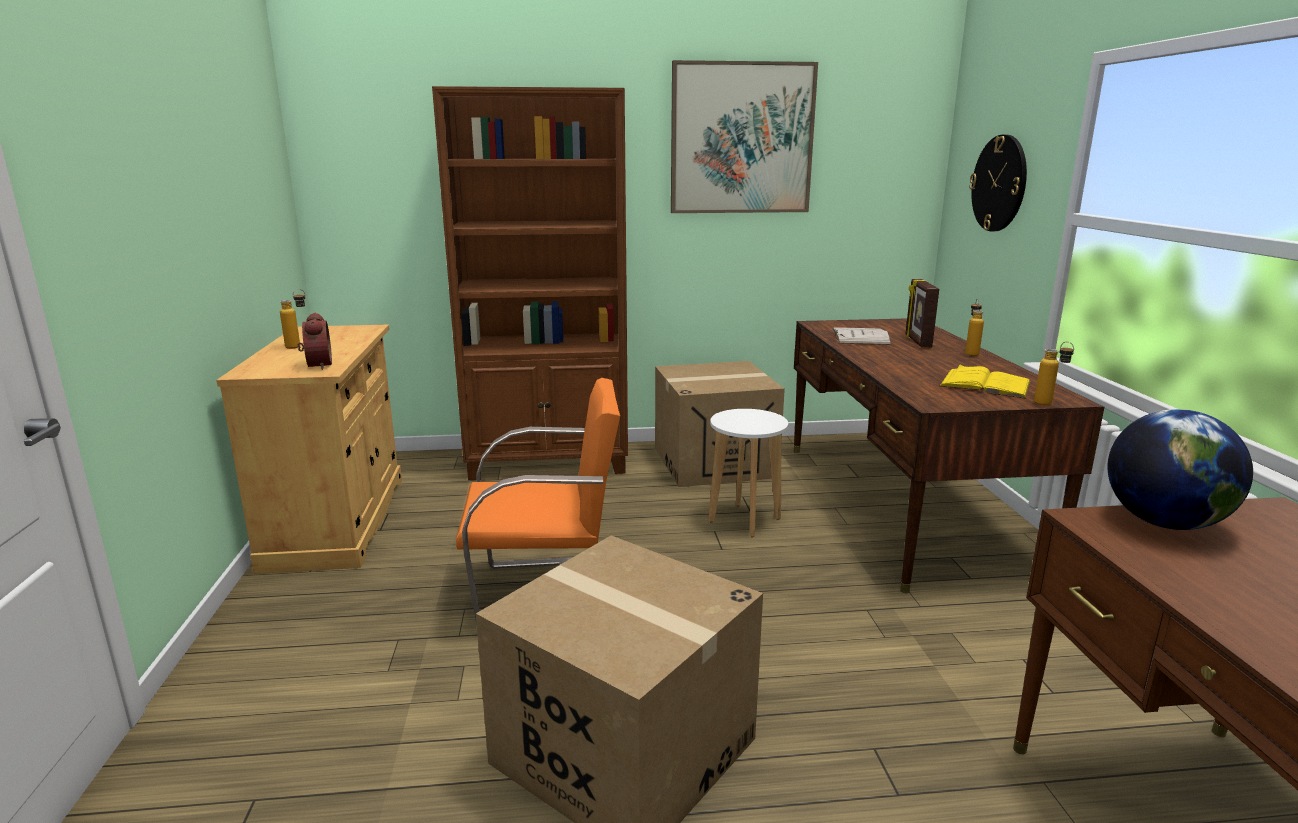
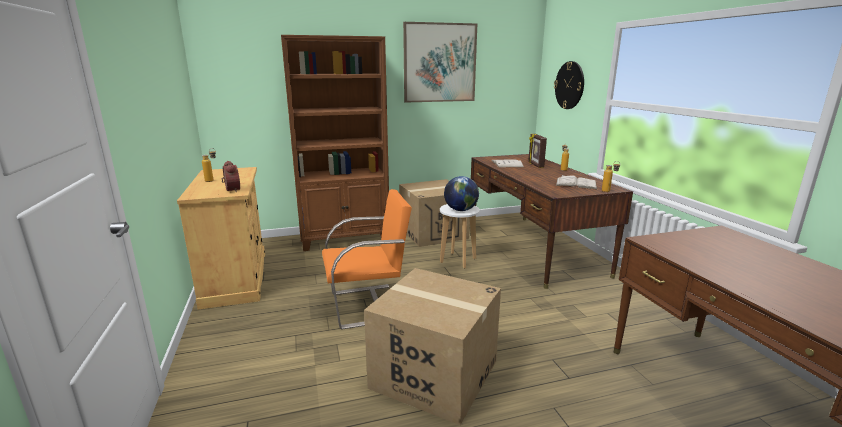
camera: 10 degrees left, 0 degrees up
(985, 384) = (576, 183): yellow book -> white book
(1164, 523) = (678, 239): globe -> globe (460, 210)

